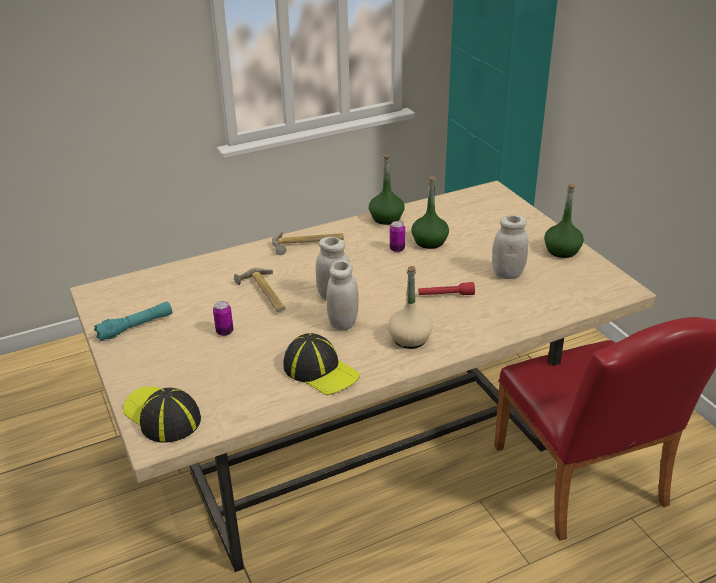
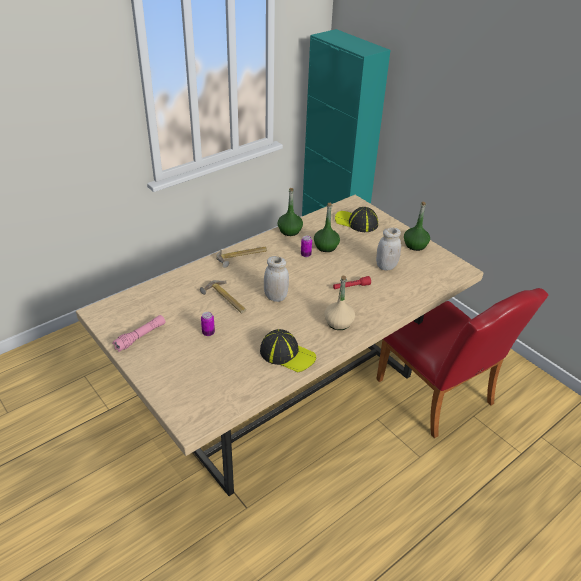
camera: 15 degrees left, 5 degrees up
(135, 327) = (140, 337): turquoise flashlight -> pink flashlight
(162, 416) = (188, 404): cap -> cap (356, 222)
(343, 323) = (289, 316): white jar -> none

